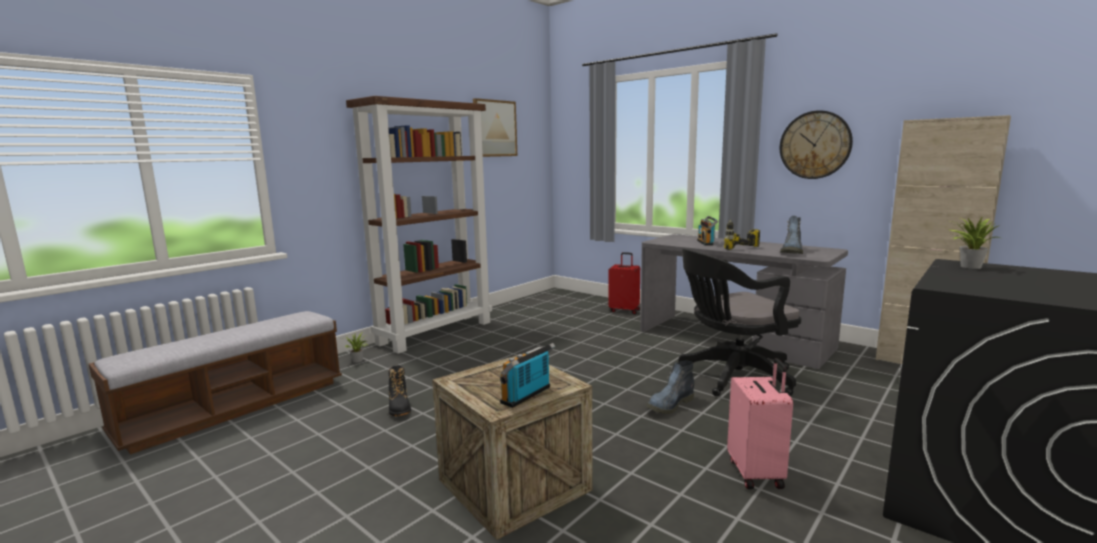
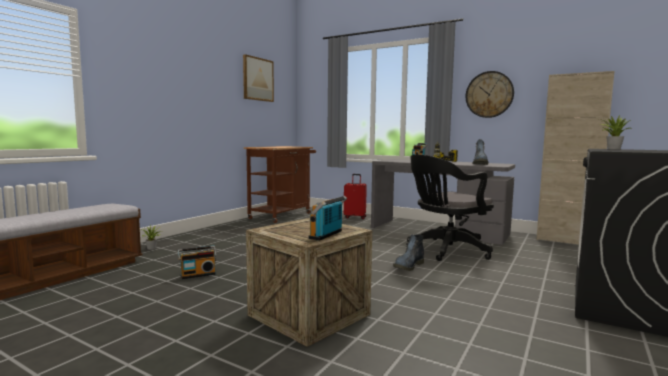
camera: 10 degrees left, 5 degrees down
(399, 408) = (198, 274): black boot -> radio
(436, 332) = (212, 231): brown bookcase -> none
(530, 305) = (282, 215): none -> brown cart
(757, 473) = (483, 299): pink suitcase -> none

